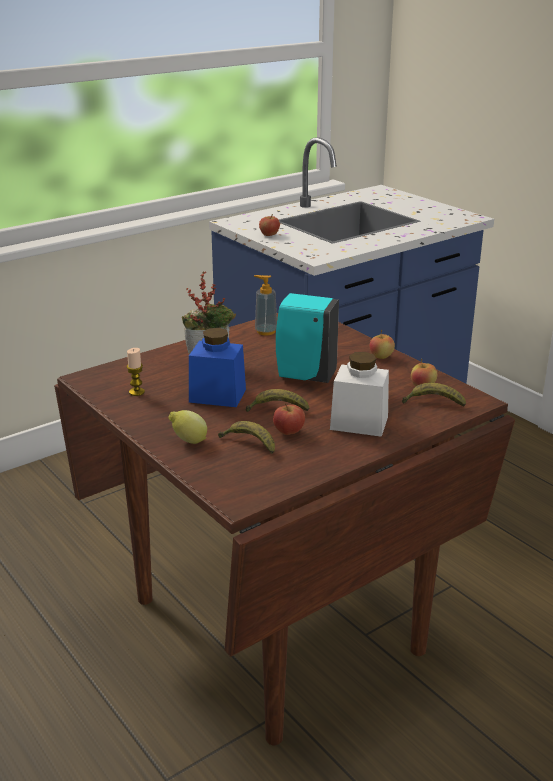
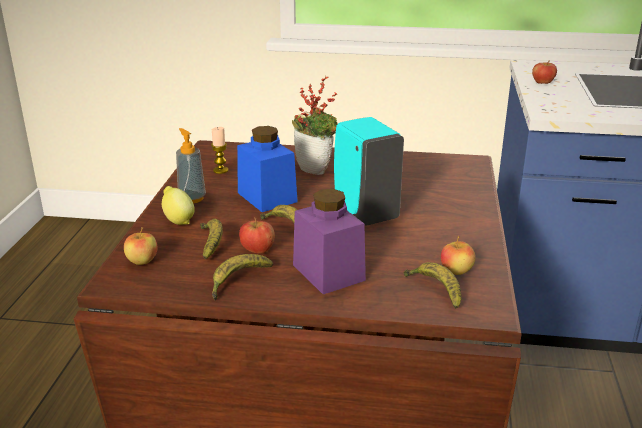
camera: 45 degrees right, 0 degrees up
(266, 331) = (408, 164): soap dispenser -> soap dispenser (192, 198)
(318, 456) = (238, 281): none -> banana
(359, 423) = (328, 272): white jar -> purple jar
(381, 356) = (471, 226): apple -> apple (142, 261)

